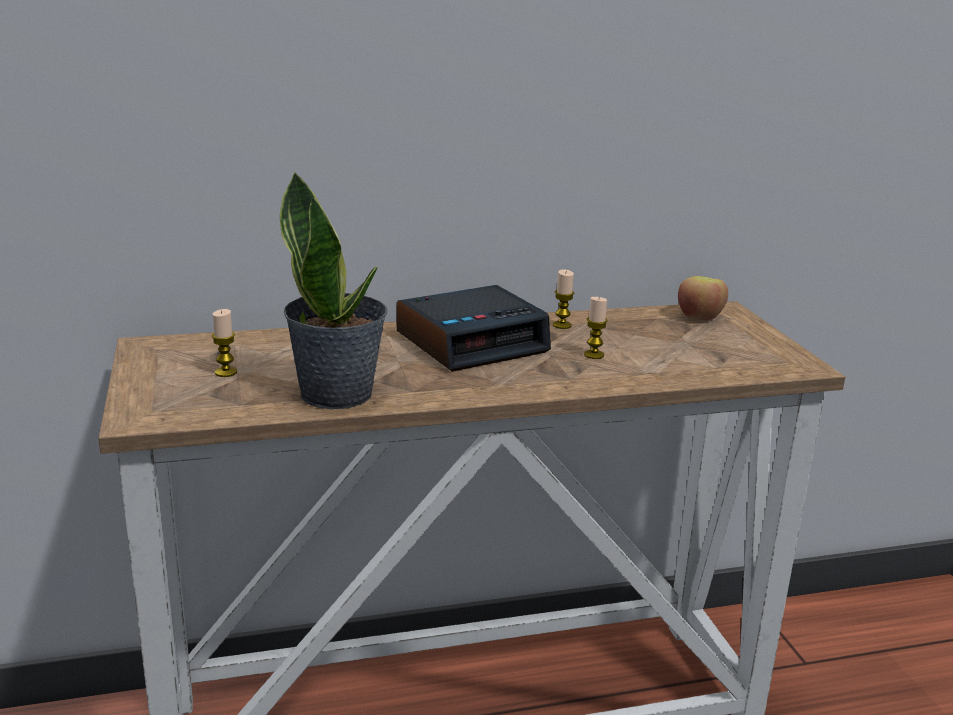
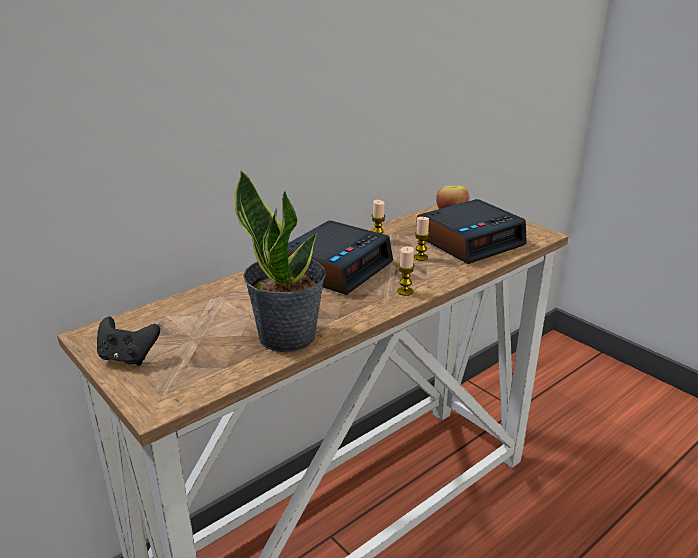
camera: 25 degrees left, 5 degrees up
(158, 372) = (128, 357): none -> black game controller
(225, 372) = (184, 342): candle -> candle (405, 292)
(685, 351) = (470, 241): none -> alarm clock

